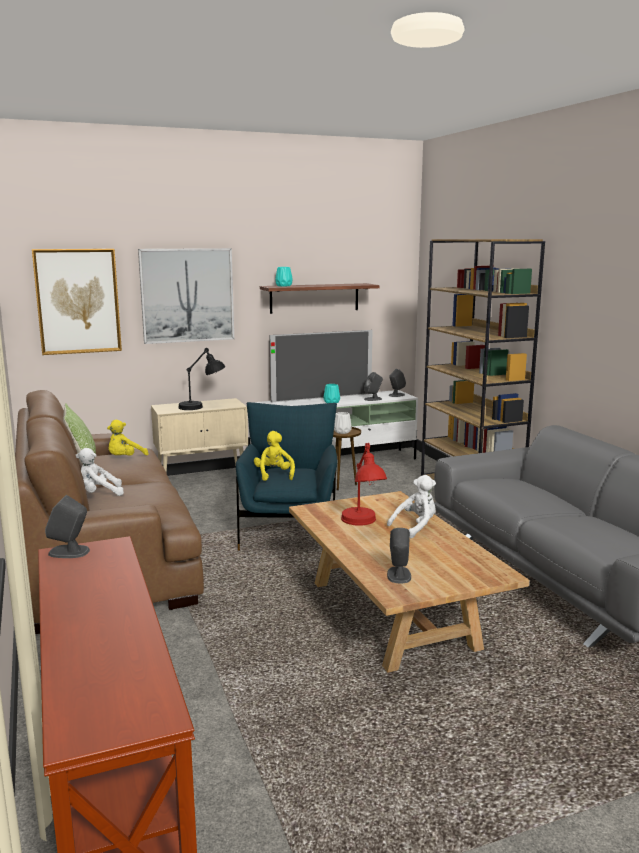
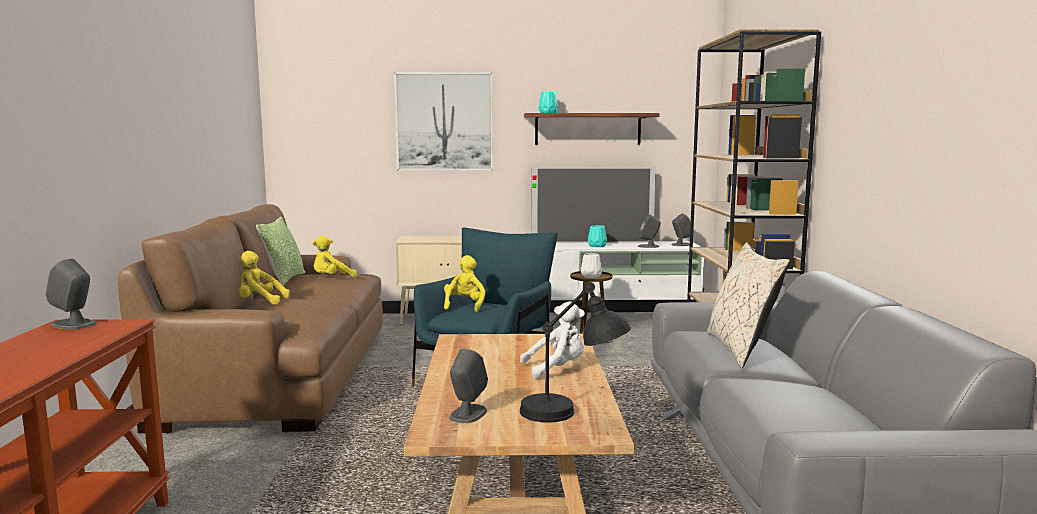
camera: 20 degrees right, 5 degrees down
(78, 301) = (333, 124): picture -> none
(98, 494) = (259, 302): white plush toy -> yellow plush toy
(202, 407) = (446, 239): black table lamp -> black table lamp (571, 415)
(363, 525) = (496, 359): red table lamp -> none
(525, 493) = (741, 349): none -> beige pillow

